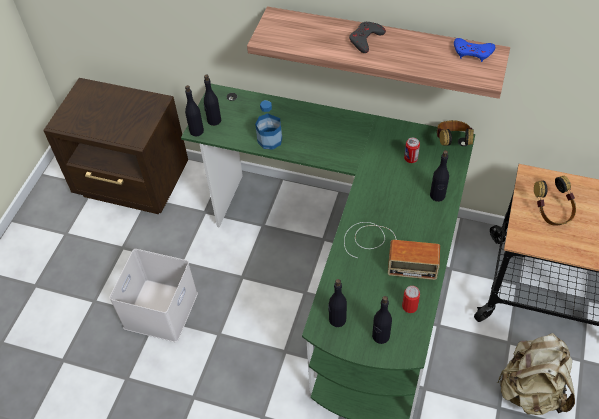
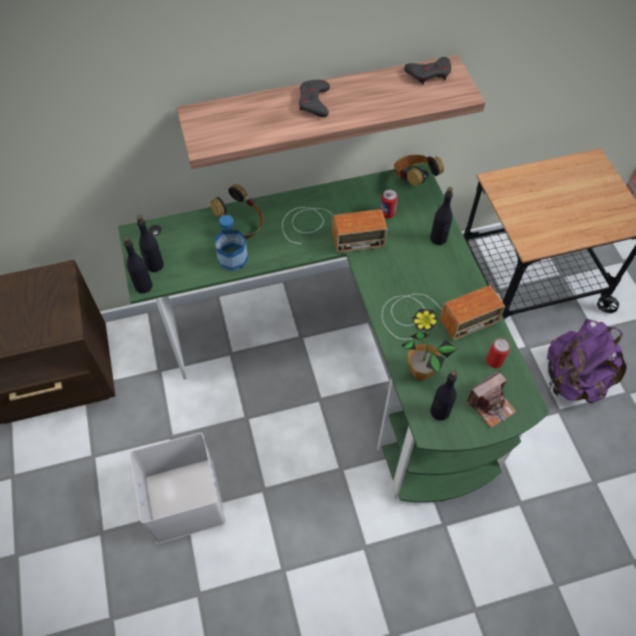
camera: 35 degrees left, 5 degrees up
(346, 284) = (421, 371): none -> potted plant
(356, 151) = (329, 230): none -> radio
(380, 336) = (490, 405): black bottle -> camera
(472, 52) = (429, 74): blue game controller -> grey game controller
(531, 390) = (573, 380): beige backpack -> purple backpack
(552, 212) = (537, 206): headphones -> headphones (241, 225)

